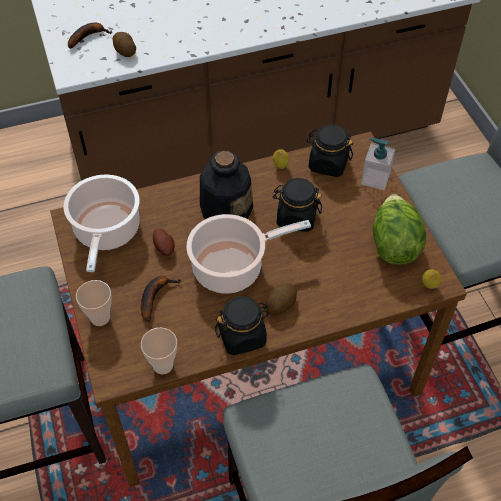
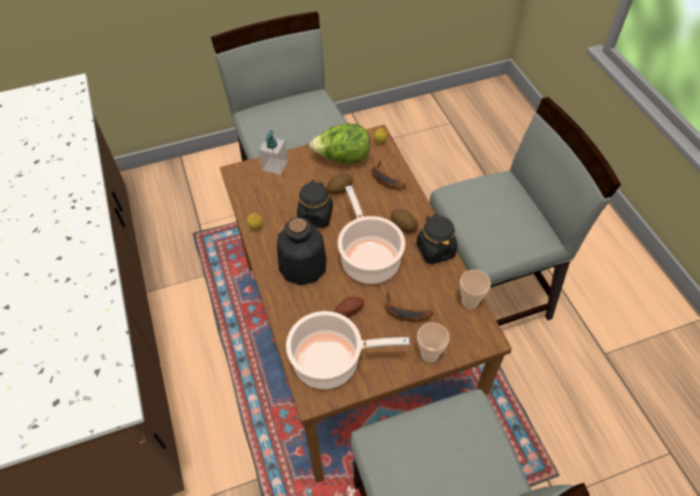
camera: 90 degrees left, 0 degrees up
(88, 37) = (51, 394): banana -> banana (384, 179)
(125, 51) = (90, 350): potato -> potato (339, 190)
(328, 164) = (256, 195): black jar -> none

